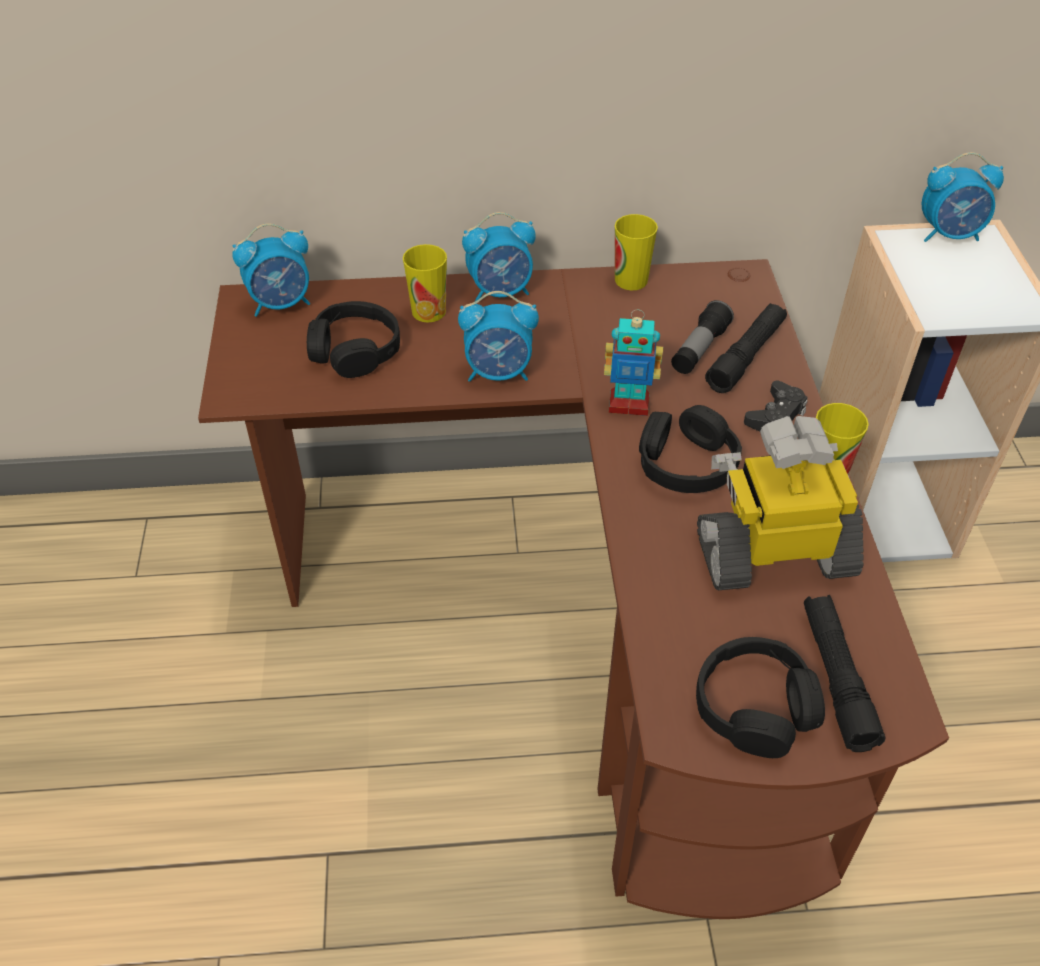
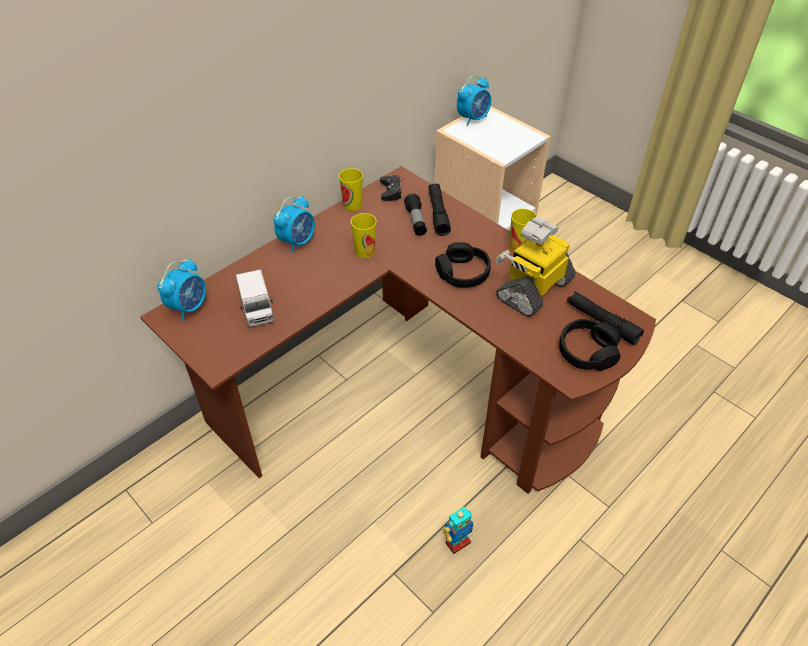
camera: 40 degrees left, 0 degrees up
(355, 350) = (257, 308): black headphones -> toy truck
(428, 311) = (272, 269): cup -> cup (365, 251)
(499, 373) = (340, 279): alarm clock -> none
(628, 404) = (412, 261): toy robot -> toy robot (457, 542)
(776, 416) = (476, 233): black game controller -> black game controller (391, 191)

